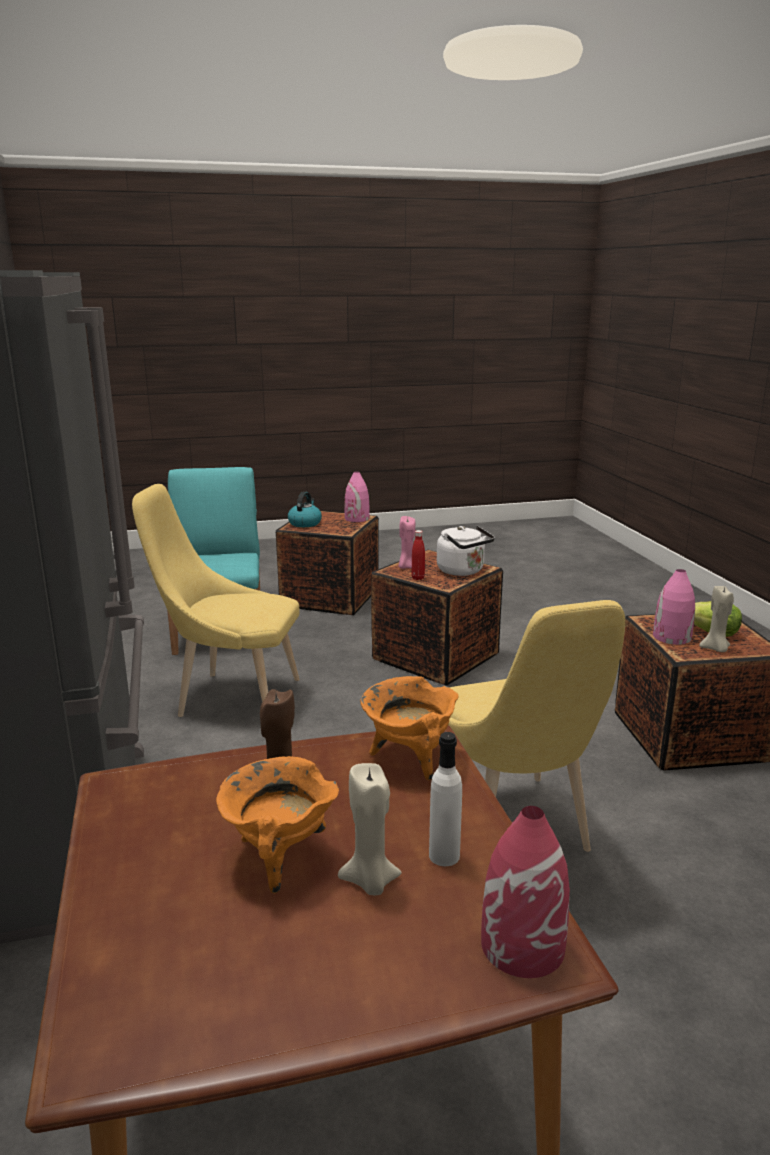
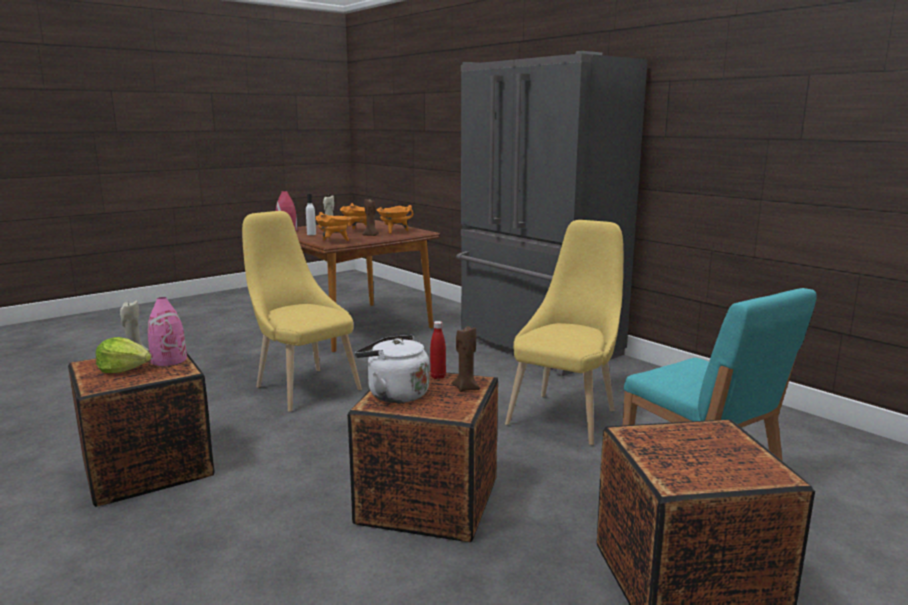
camera: 155 degrees right, 5 degrees down
(186, 811) = (394, 232): none -> orange cooking pot
(231, 698) = (566, 415): yellow chair -> yellow chair turned 45 degrees counterclockwise
(305, 523) = (725, 441): kettle -> none
(357, 518) = (674, 474): pink vase -> none
(406, 567) = (466, 388): pink candle -> brown candle

